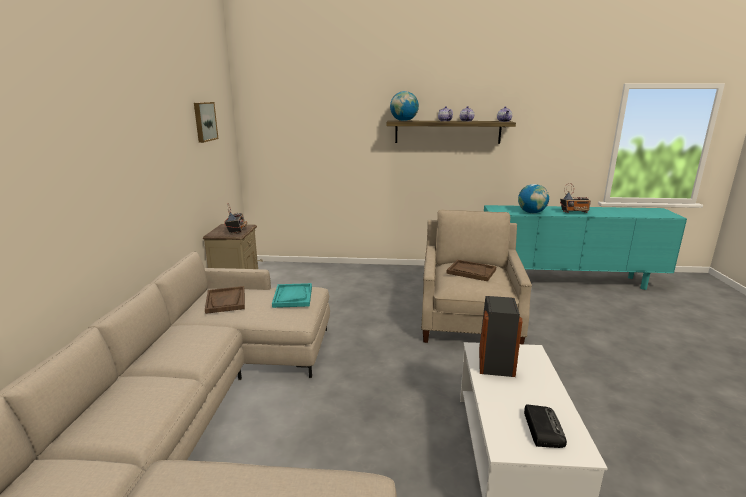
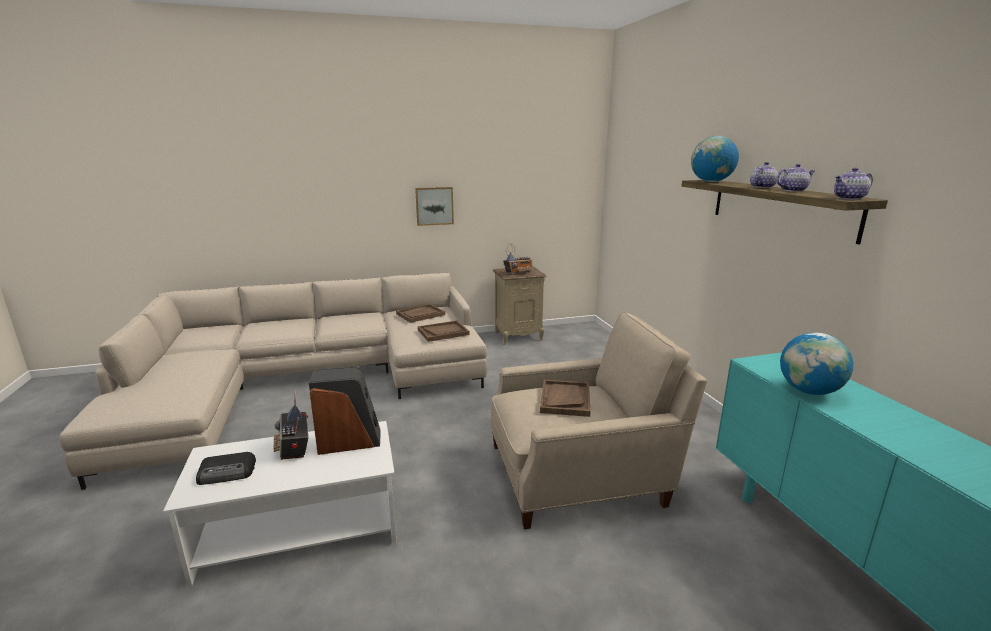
camera: 70 degrees right, 0 degrees up
(204, 121) = (530, 165): picture -> picture (434, 206)
(292, 296) = (443, 332): turquoise tray -> brown tray
(574, 212) = (905, 438): radio -> radio (294, 448)

